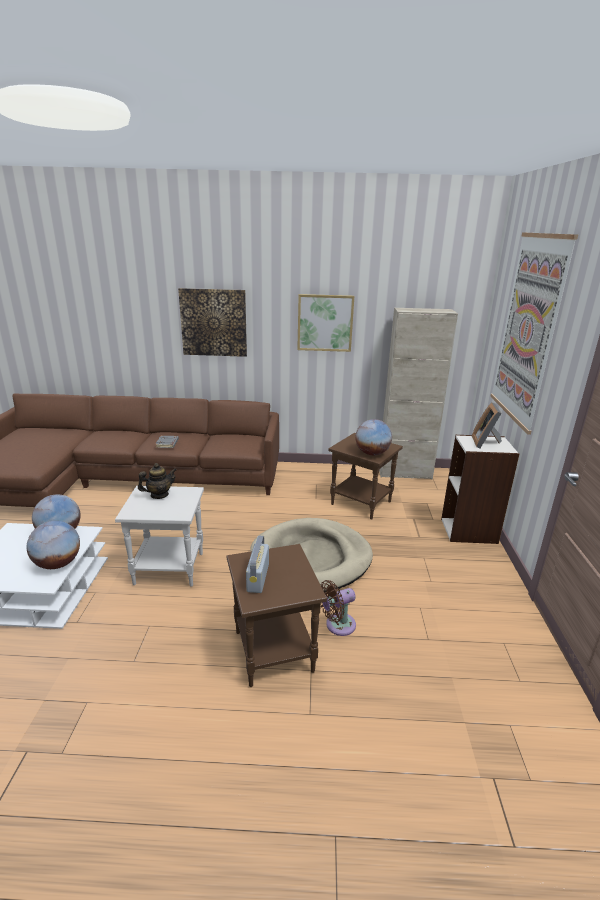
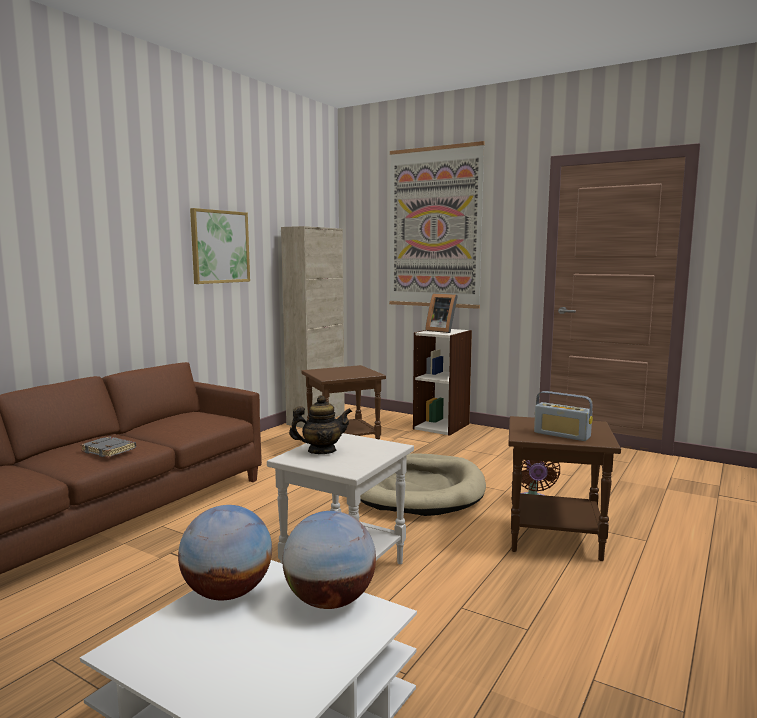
camera: 60 degrees left, 15 degrees down
(159, 495) = (321, 451): teapot -> teapot turned 75 degrees clockwise
(214, 322) = (82, 249): picture -> none
(372, 453) = (361, 373): globe -> none

